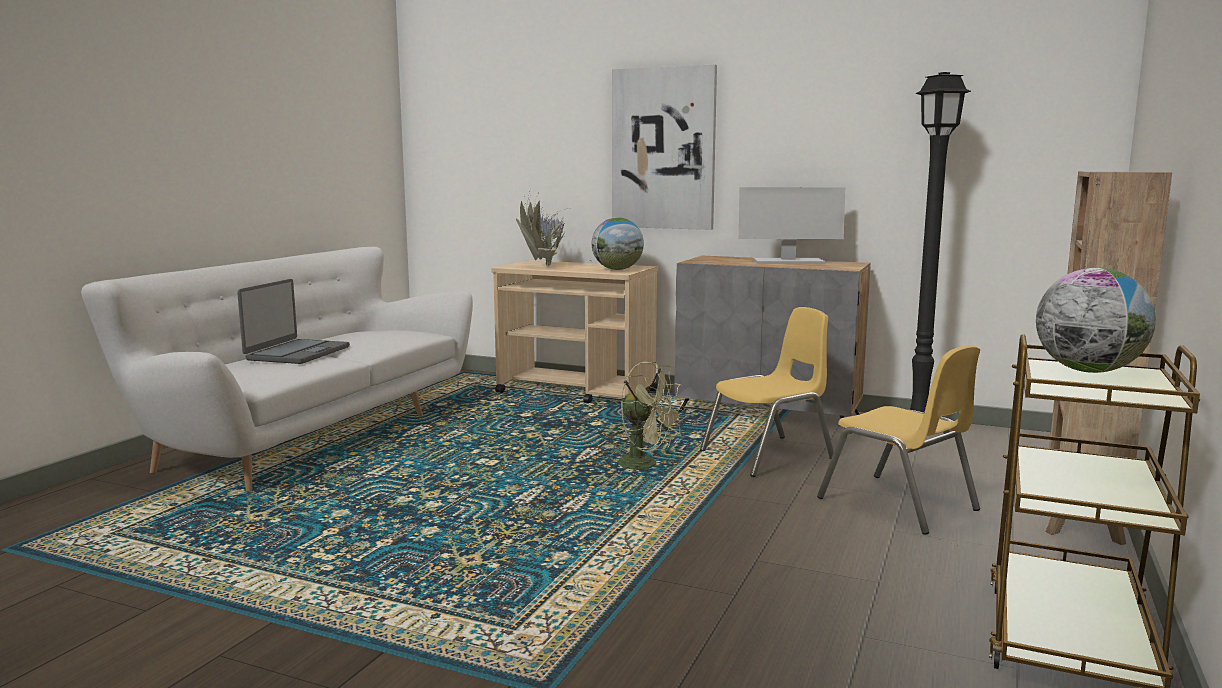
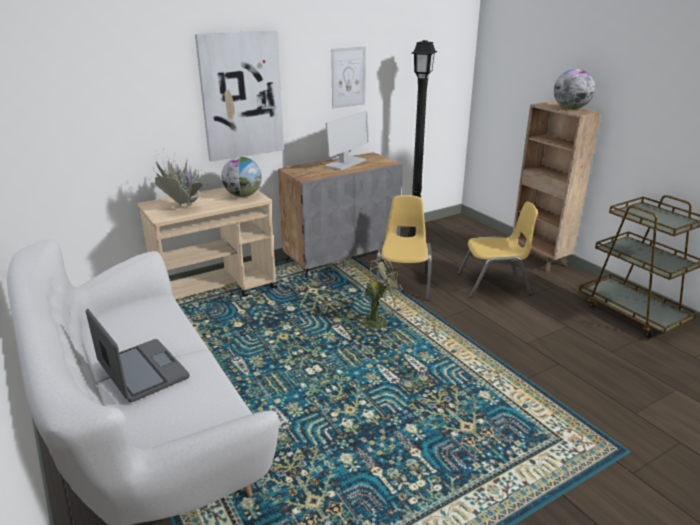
camera: 55 degrees left, 15 degrees up
(830, 136) = (348, 77): none -> picture
(1088, 371) = (640, 212): globe -> globe (570, 108)

